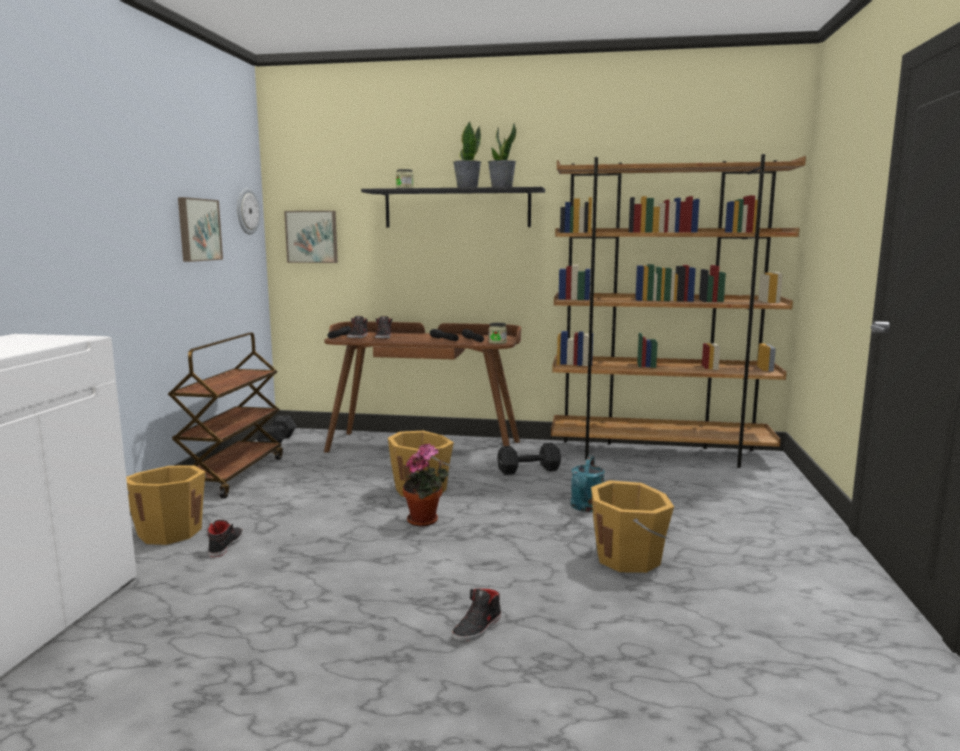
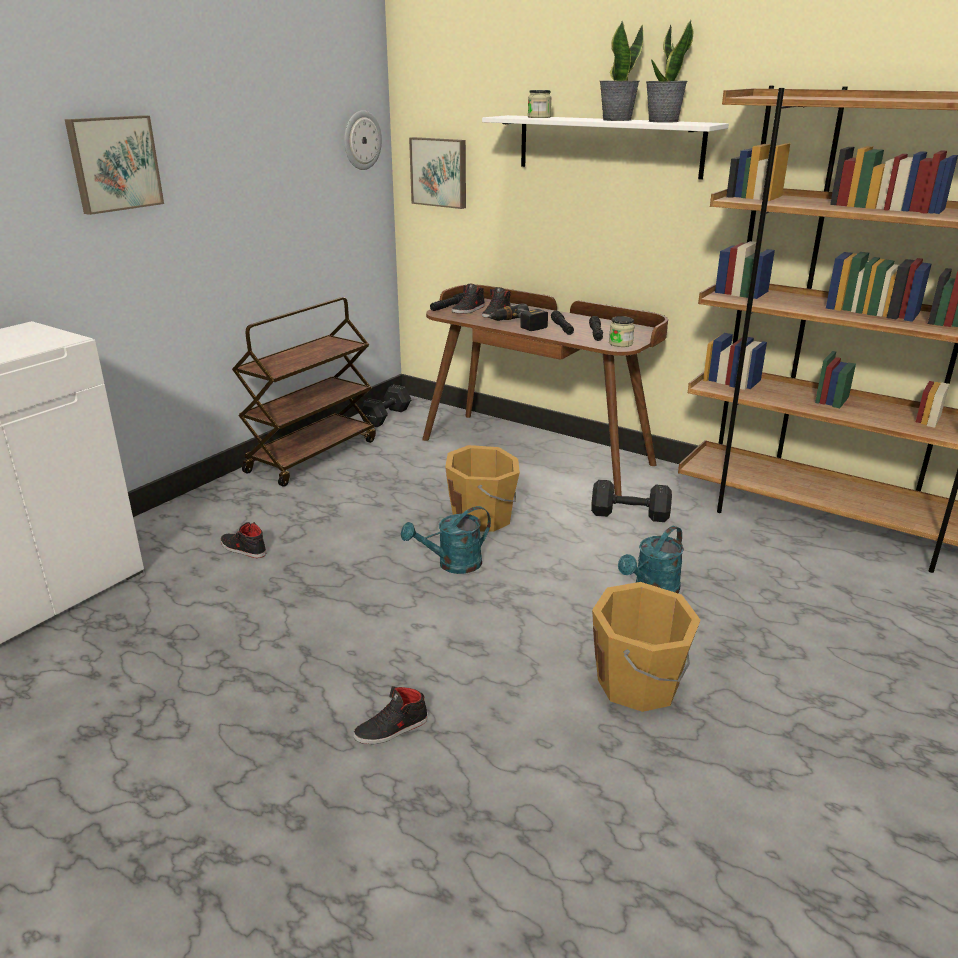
camera: 25 degrees right, 15 degrees up
(169, 532) = (208, 519): orange bucket -> none
(198, 230) = (282, 175): picture -> picture (114, 163)
(225, 545) = (243, 549): black shoe -> black shoe turned 90 degrees counterclockwise
(409, 340) = (517, 325): none -> power drill
(425, 521) = (452, 565): potted plant -> turquoise watering can
(457, 208) = (608, 146): black shelf -> white shelf

